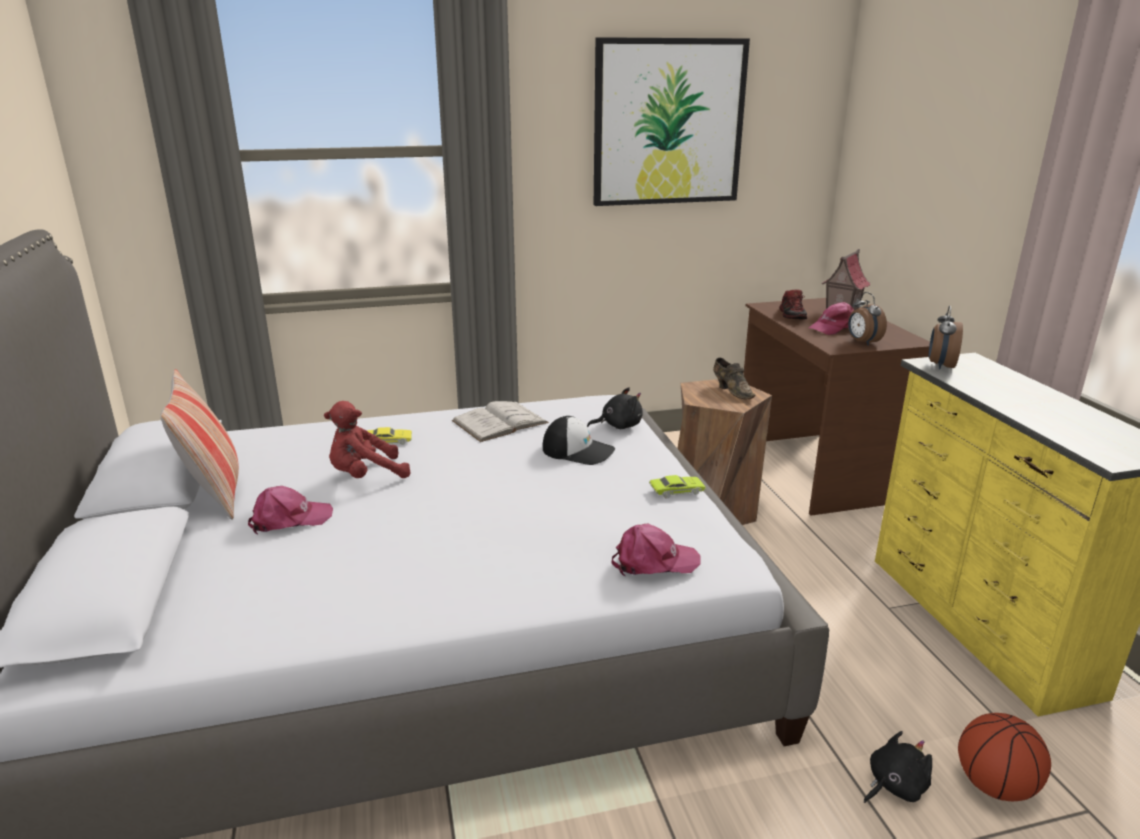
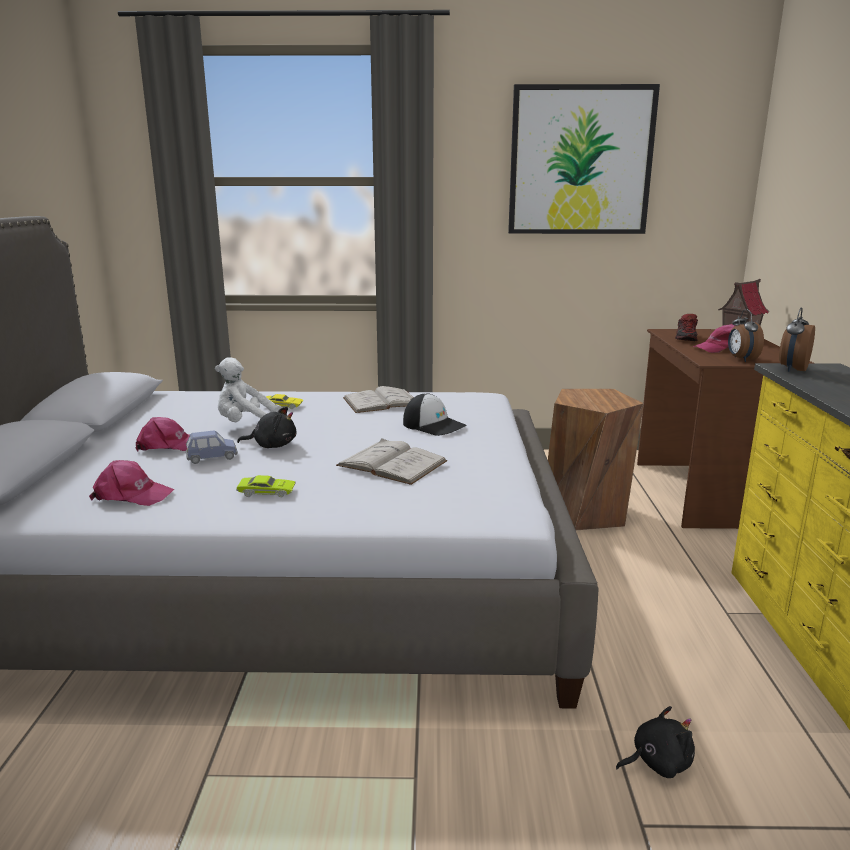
camera: 15 degrees right, 5 degrees down
(215, 493) = (129, 425): pillow -> none
(357, 531) = (212, 458): none -> blue toy car
(366, 476) = (247, 425): red plush toy -> white plush toy
(570, 513) = (392, 463): none -> white book
(618, 426) = (482, 412): black plush toy -> black plush toy (272, 445)
(653, 562) = (439, 503): pink cap -> pink cap (132, 495)
(677, 491) = (500, 459): green toy car -> green toy car (266, 492)
(732, 391) = (606, 397): brown shoe -> none
(995, 786) = (770, 784): basketball -> none

